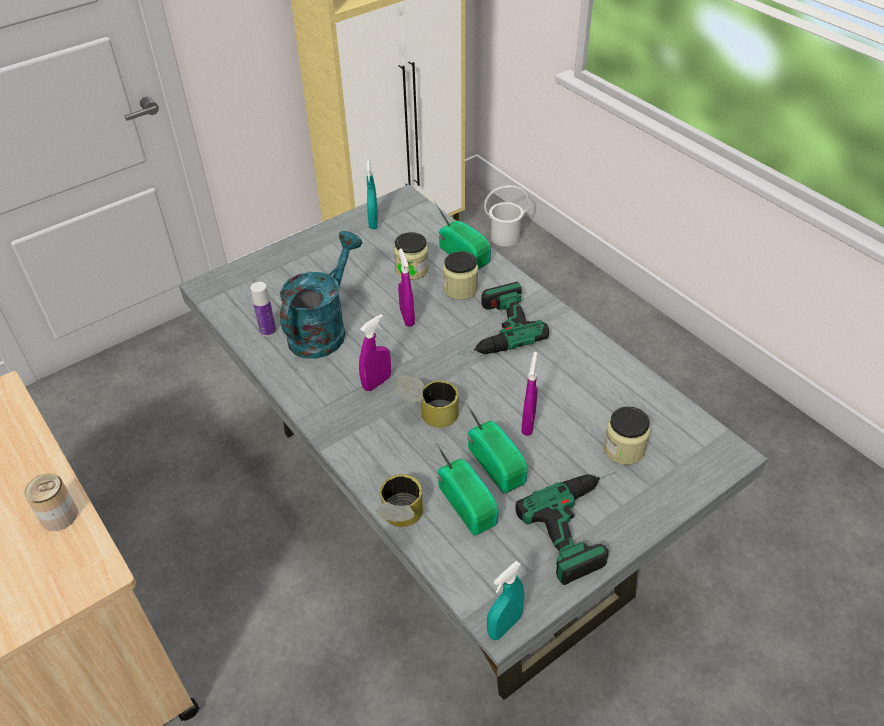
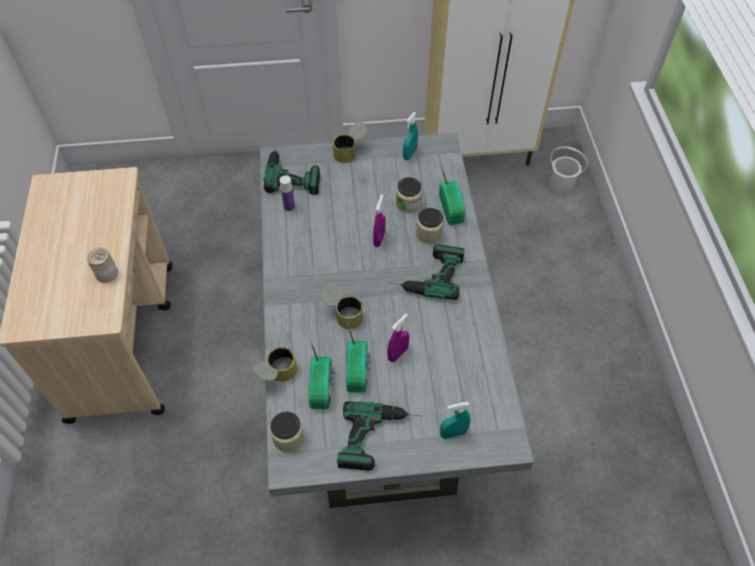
camera: 30 degrees right, 10 degrees up
(243, 291) = (293, 171): none -> power drill
(300, 246) = (350, 151): none -> can
(323, 329) = (322, 222): turquoise watering can -> none
(377, 382) = (327, 277): purple spray bottle -> none
(504, 626) = (287, 471): turquoise spray bottle -> turquoise spray bottle (453, 433)
(624, 449) = (444, 403): jar -> jar (288, 438)

